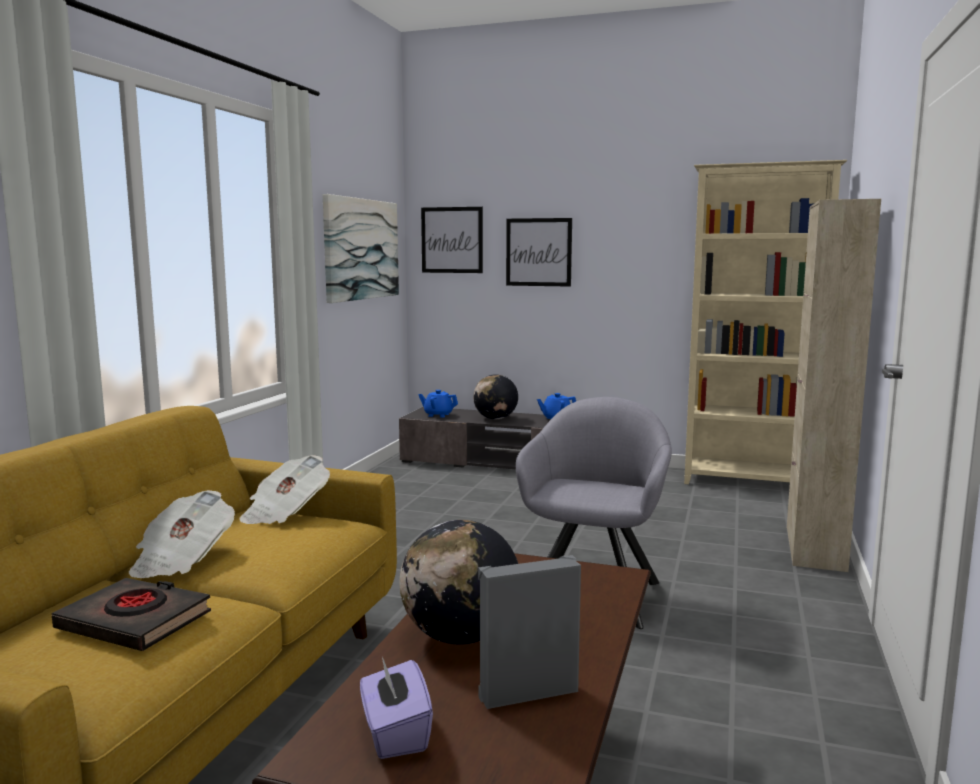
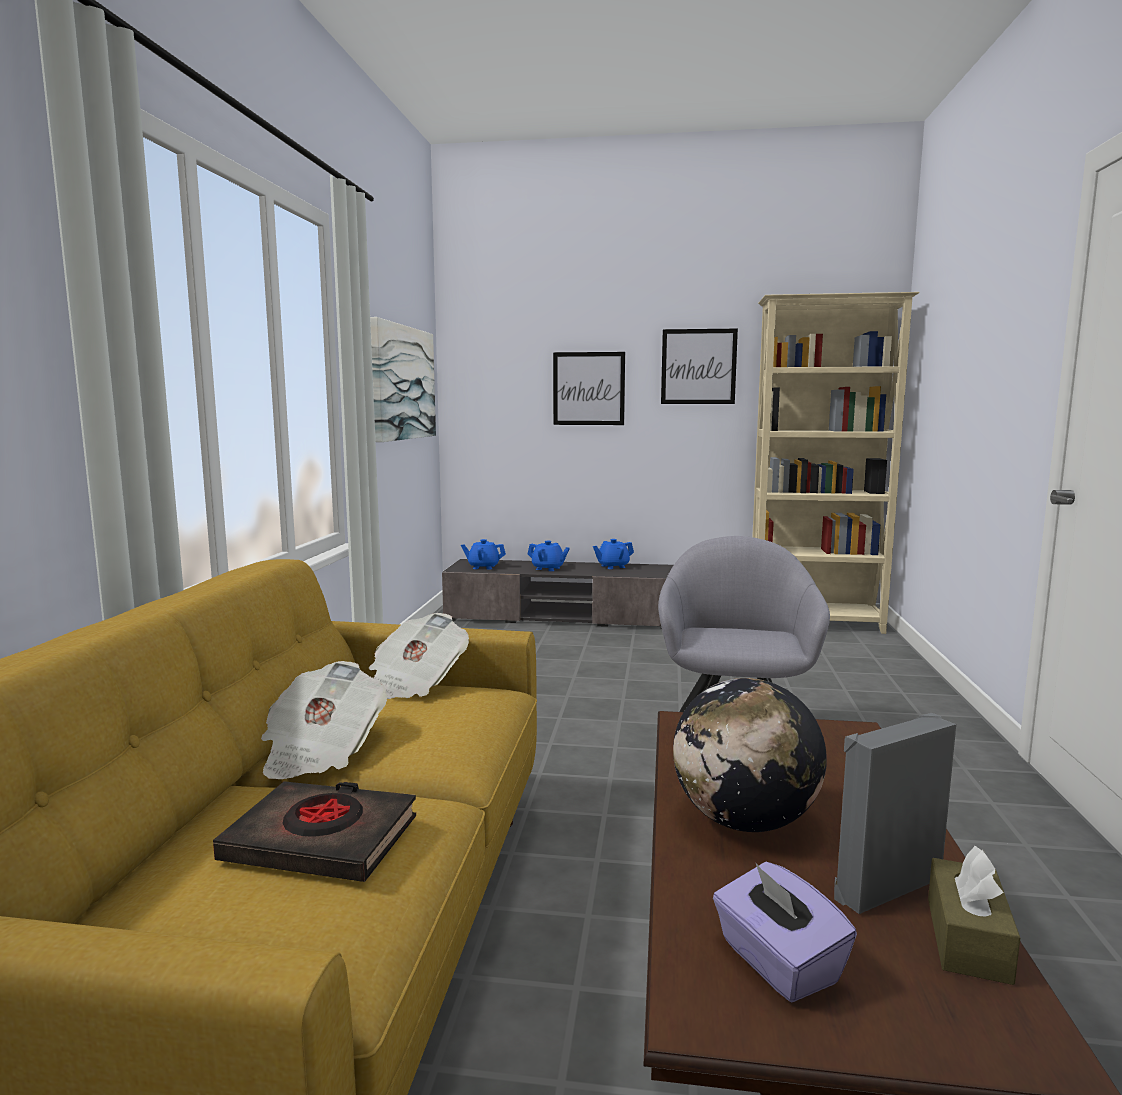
camera: 10 degrees left, 0 degrees up
(452, 240) = (491, 375): picture -> picture (698, 366)
(495, 418) = (548, 568): globe -> blue teapot
(556, 734) = (967, 939): none -> brown tissue box
(814, 548) = (921, 687): beige cabinet -> none

